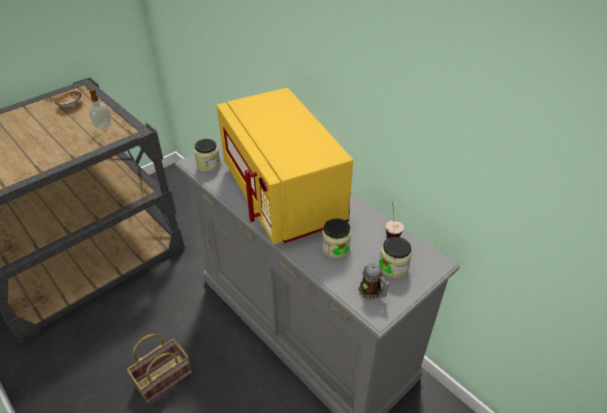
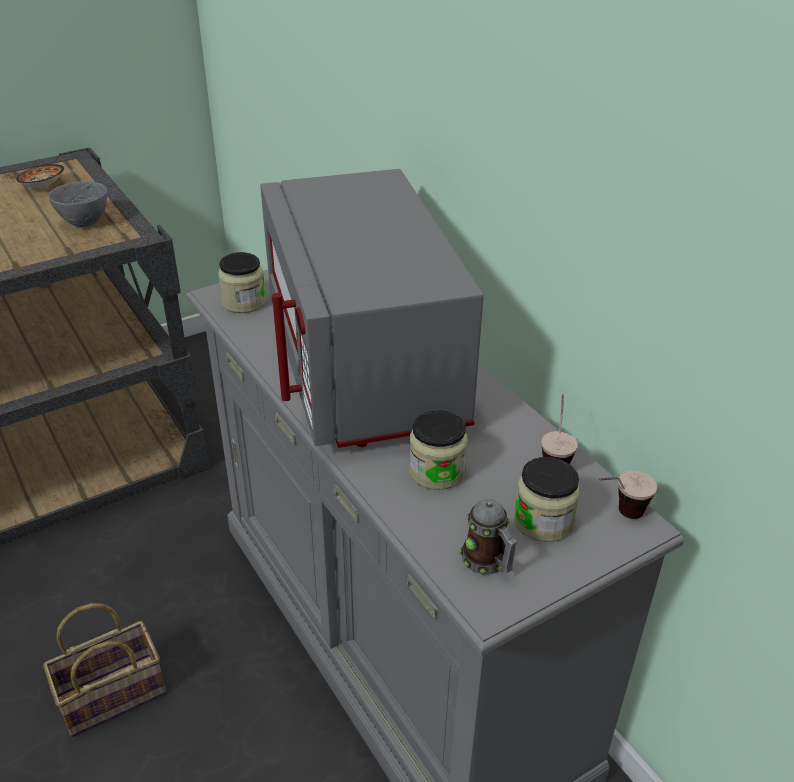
camera: 10 degrees right, 5 degrees down
(103, 126) = (84, 223): soap dispenser -> grey bowl
(284, 195) = (365, 367): yellow microwave -> grey microwave
(427, 258) = (618, 515): none -> cup

